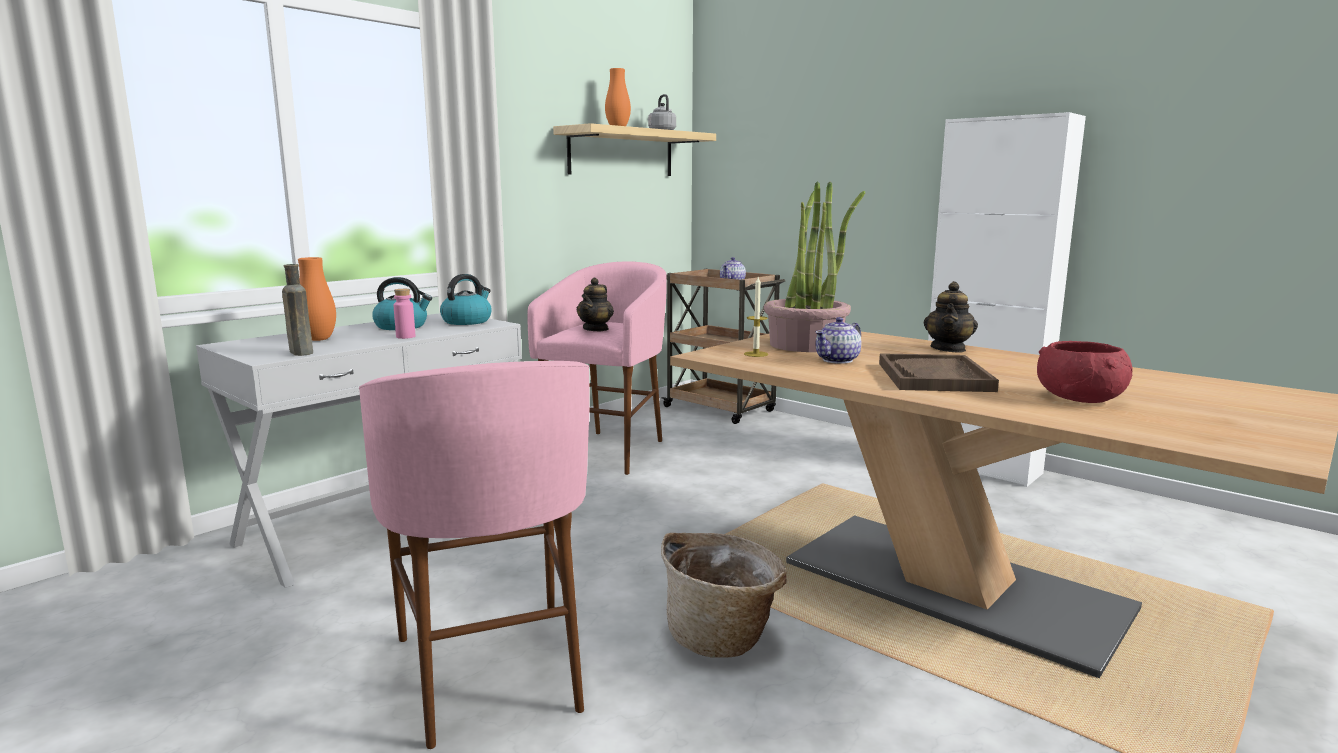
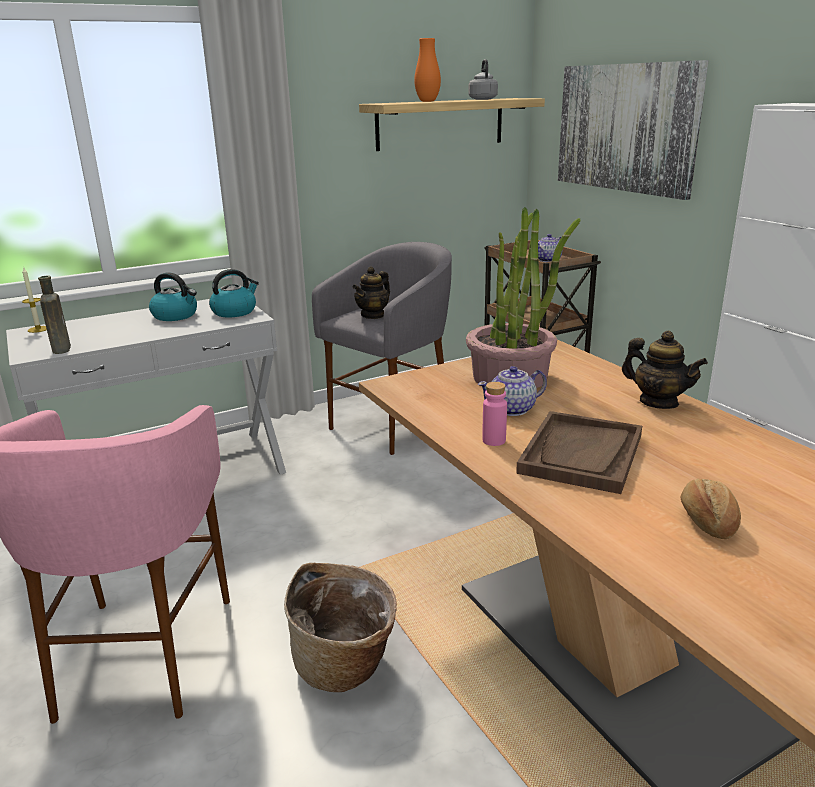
camera: 20 degrees right, 10 degrees up
(318, 339) = (94, 330): orange vase -> none
(405, 337) = (161, 332): pink bottle -> pink bottle (494, 440)
(608, 451) = (393, 424): pink stool -> grey stool
(756, 354) = (441, 388): candle -> candle (38, 329)
(800, 156) = (625, 128): none -> picture
(948, 349) = (658, 402): teapot -> teapot turned 90 degrees counterclockwise
(1079, 398) = (706, 522): red bowl -> bread

